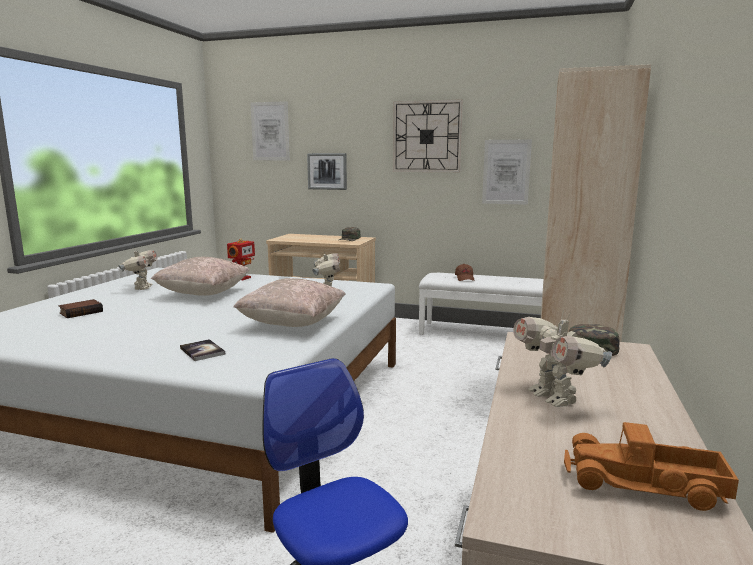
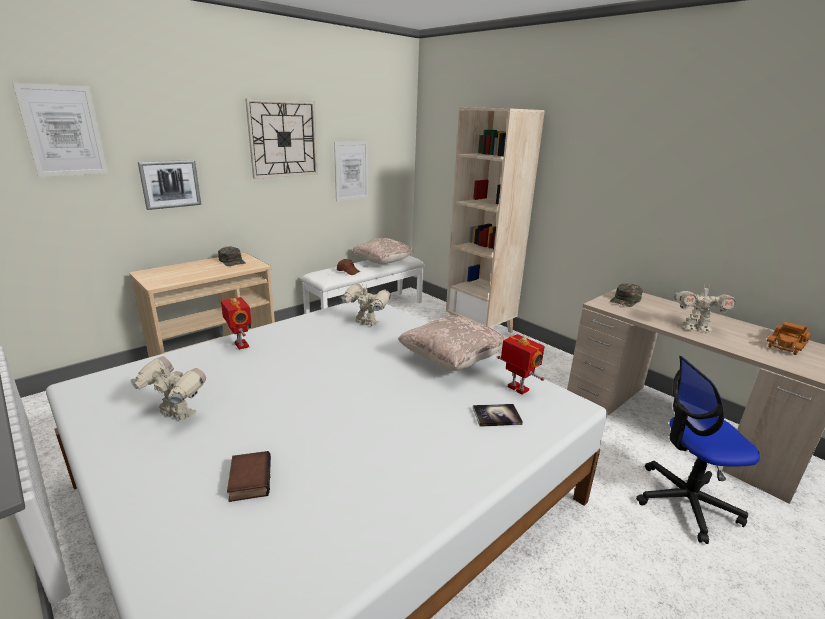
camera: 60 degrees left, 10 degrees up
(203, 294) = (280, 380): beige pillow -> beige pillow (383, 262)
(262, 351) = (517, 389): none -> toy robot

